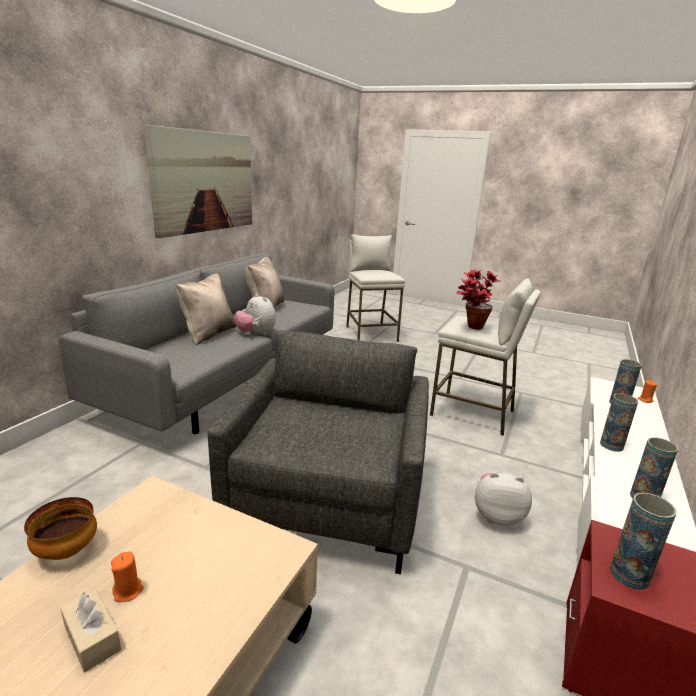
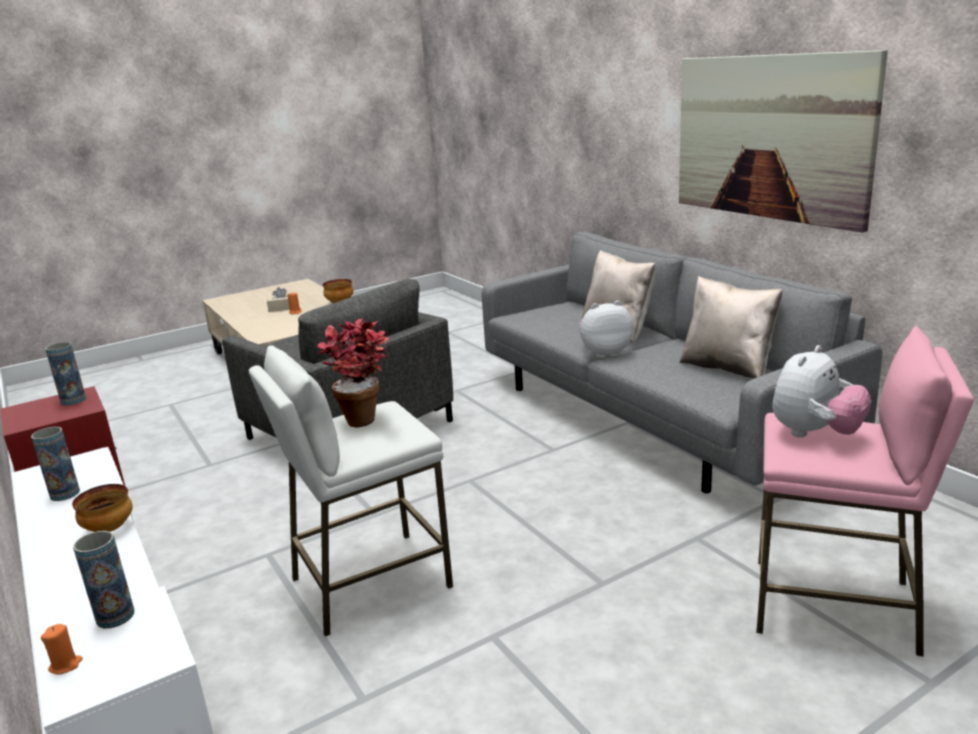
camera: 125 degrees right, 0 degrees up
(370, 334) = (834, 606): white stool -> pink stool
(497, 516) = (216, 501): plush toy -> plush toy (815, 434)
(611, 445) = (110, 529): vase -> bowl

